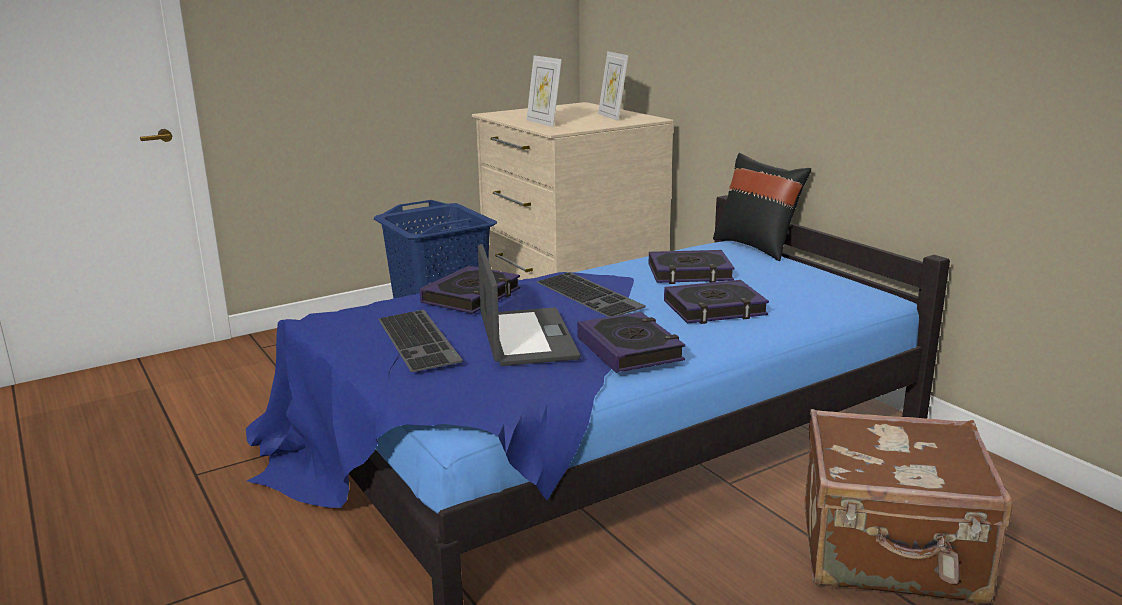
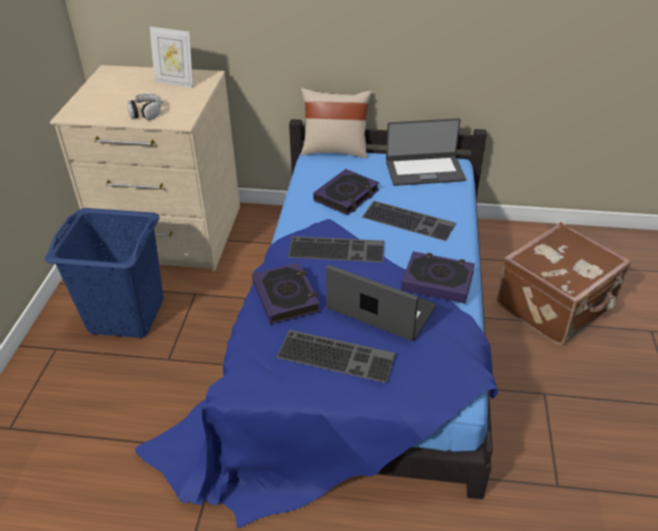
camera: 50 degrees left, 20 degrees up
(544, 123) = (146, 113): picture frame -> headphones
(714, 309) = (410, 220): book -> keyboard
(757, 247) = (335, 150): black pillow -> beige pillow
(825, 288) = (424, 170): none -> laptop

